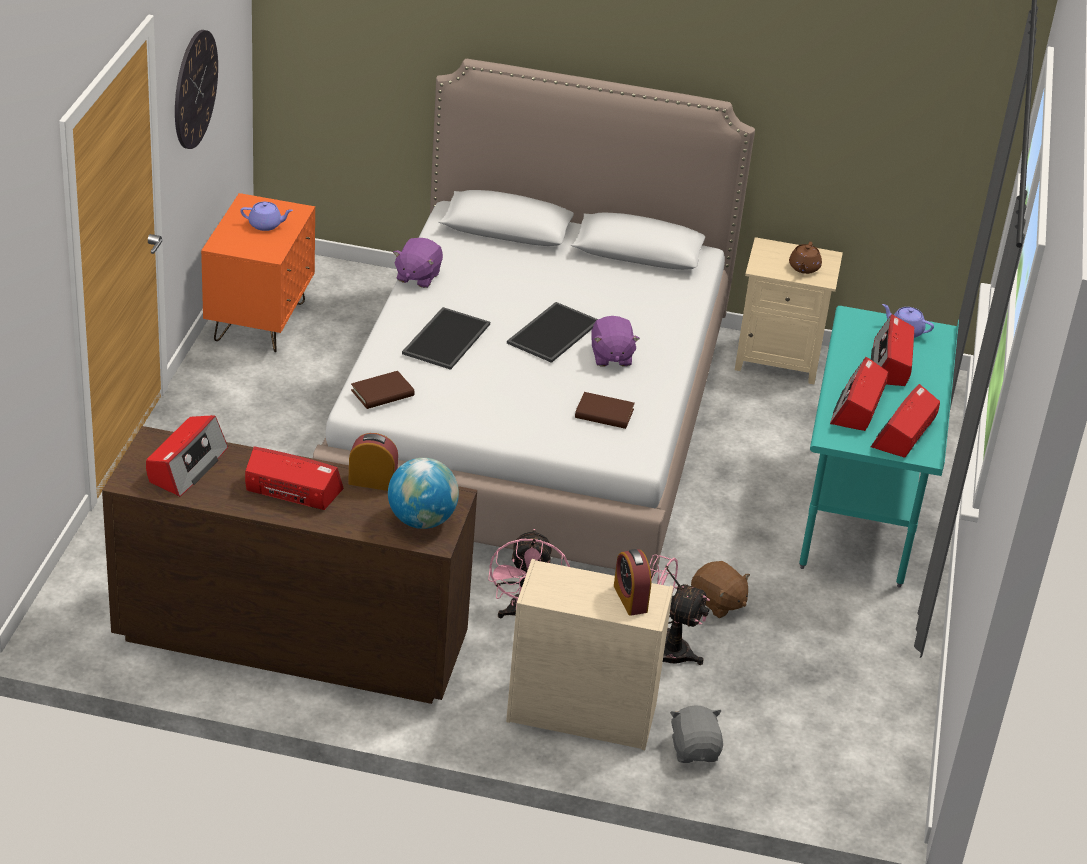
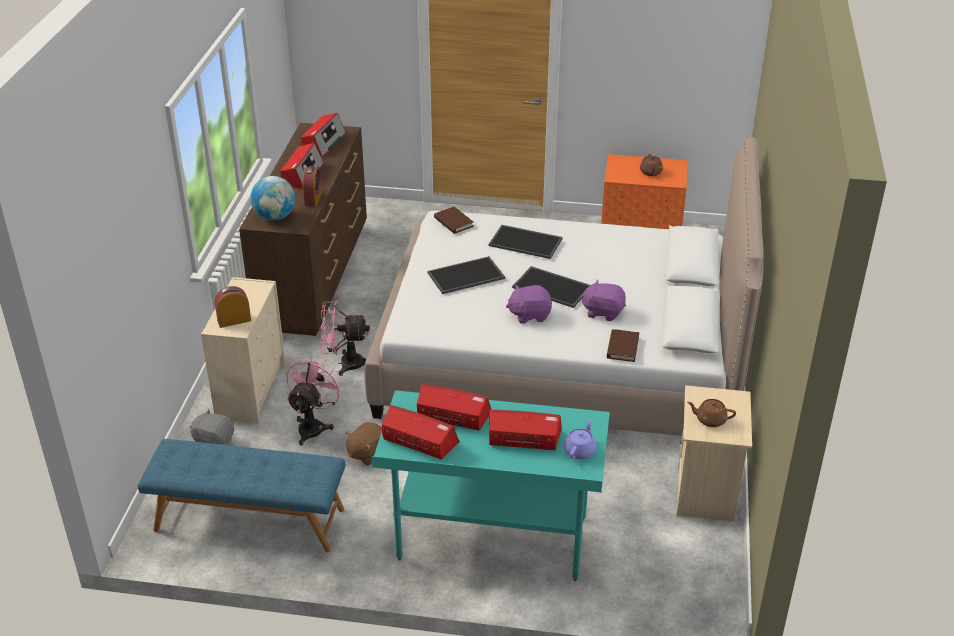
camera: 90 degrees right, 0 degrees up
(186, 466) = (323, 142): radio -> radio turned 90 degrees counterclockwise
(195, 89) = (632, 48): wall clock -> none
(266, 225) = (650, 172): purple teapot -> brown teapot
(417, 277) = (604, 228): purple plush toy -> purple plush toy (603, 312)
(521, 396) = (466, 276): none -> tray
(604, 414) = (454, 313): brown book -> brown book (622, 347)
(695, 750) = (213, 441): grey plush toy -> grey plush toy turned 150 degrees counterclockwise
(847, 712) = (249, 520): none -> blue bench

